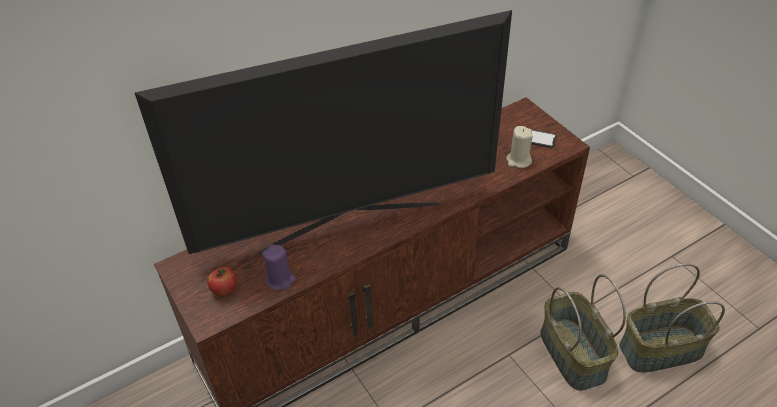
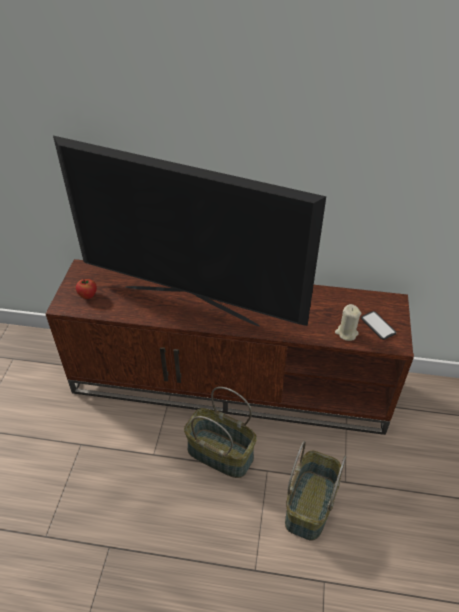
camera: 40 degrees right, 0 degrees up
(280, 280) = (120, 309): purple candle -> none
(661, 350) = (378, 555): basket -> basket (219, 454)

